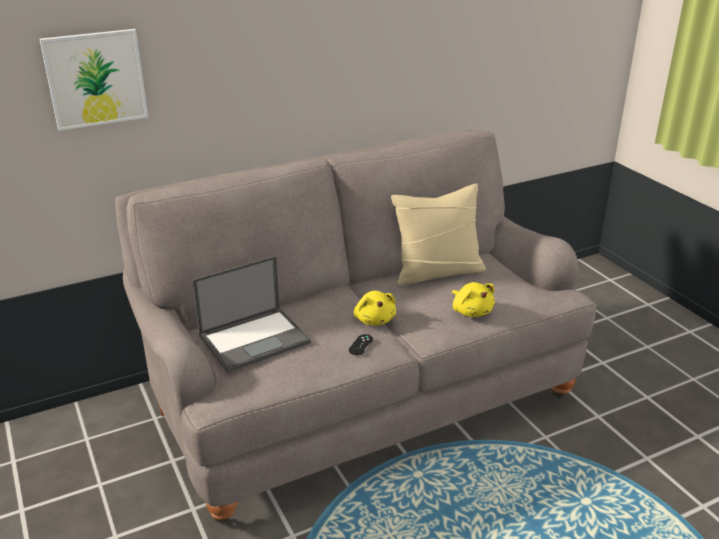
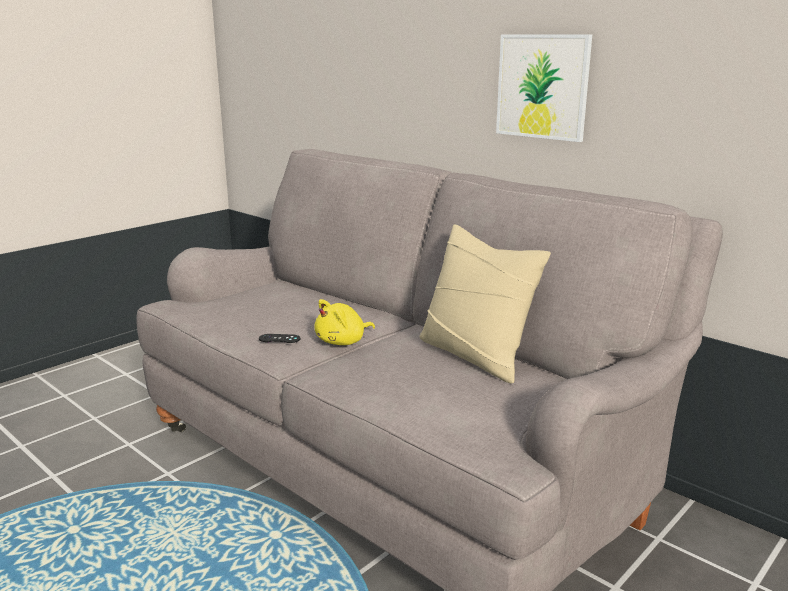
camera: 70 degrees right, 10 degrees down
(96, 79) = (340, 51): picture -> picture (542, 86)
(255, 339) = (265, 295): laptop -> none
(471, 311) = (390, 386): yellow plush toy -> none

